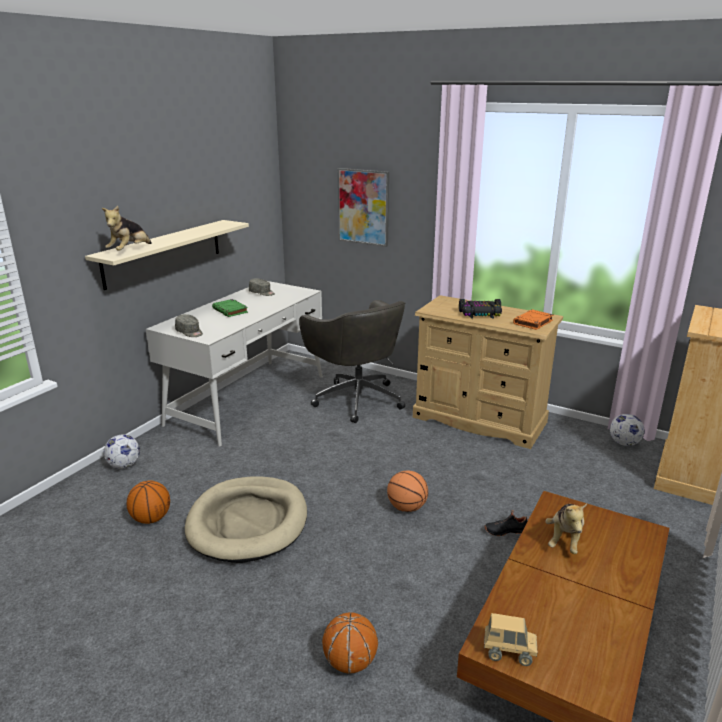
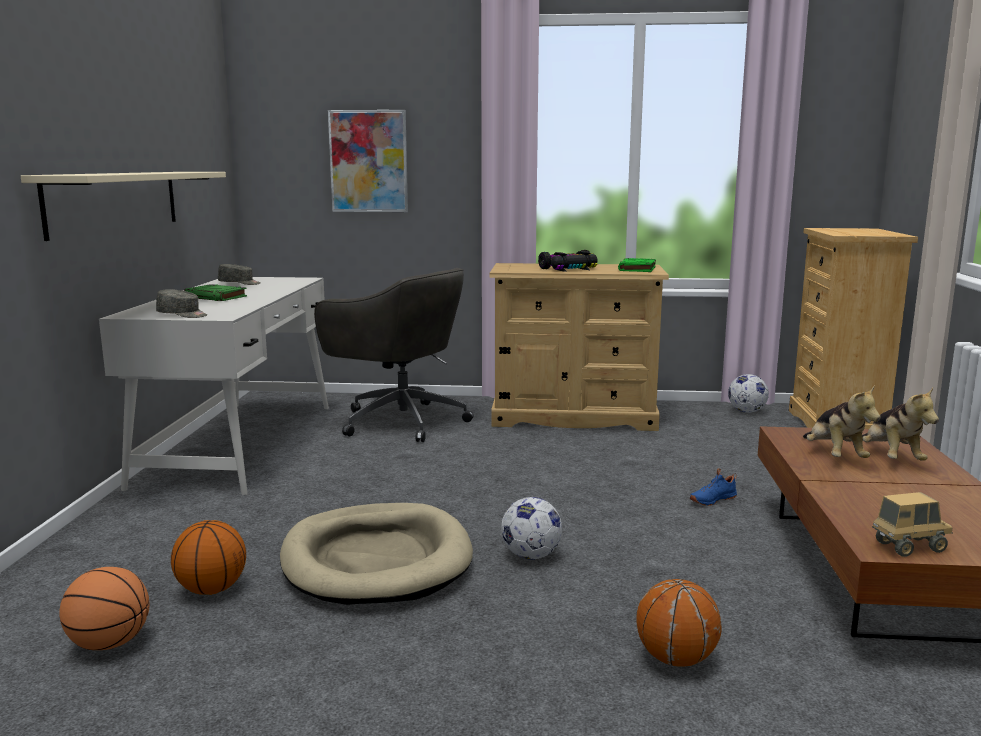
camera: 25 degrees left, 10 degrees down
(124, 465) = (99, 542): football -> football (531, 555)
(130, 251) = (94, 174): plush toy -> plush toy (891, 458)
(407, 507) = (577, 503): basketball -> basketball (109, 644)
(505, 530) = (712, 499): black shoe -> blue shoe
(533, 322) = (637, 269): orange book -> green book

